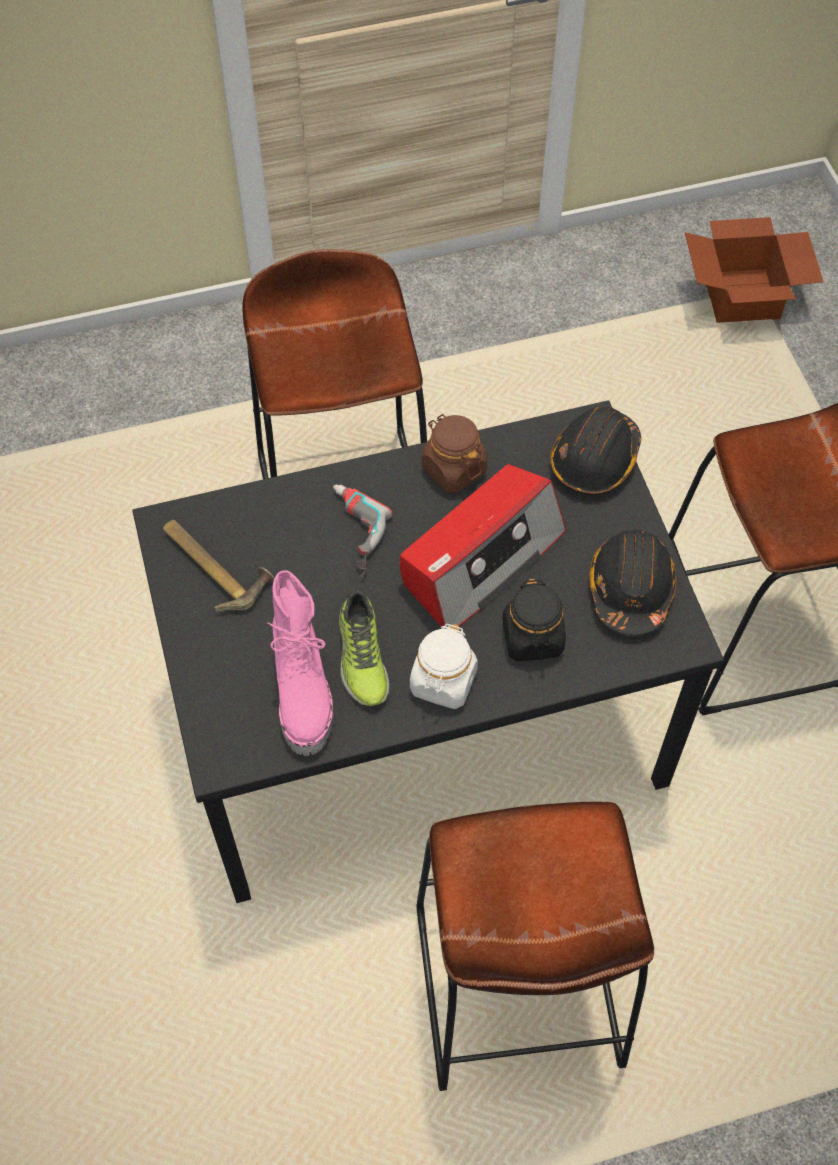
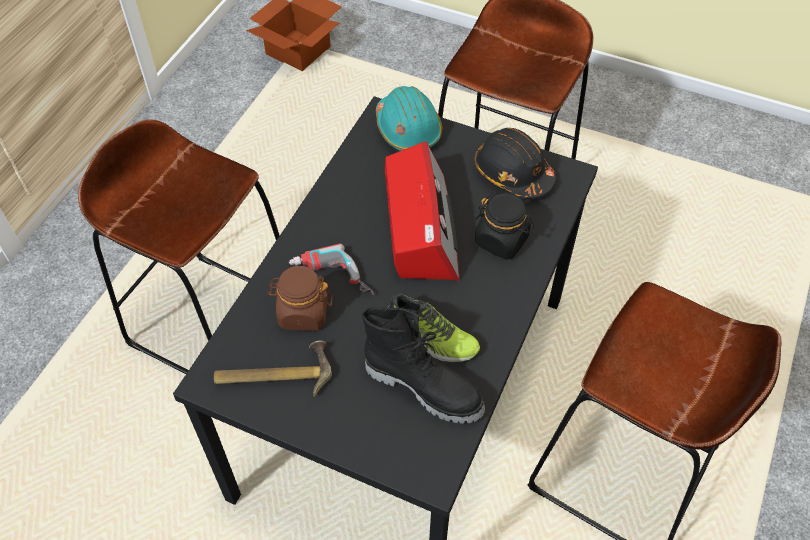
camera: 50 degrees left, 5 degrees down
(304, 689) = (424, 386): pink boot -> black boot
(443, 682) = (490, 306): white jar -> none
(453, 469) = (341, 196): brown jar -> brown jar (303, 313)
(594, 459) = (408, 129): black hard hat -> turquoise hard hat

